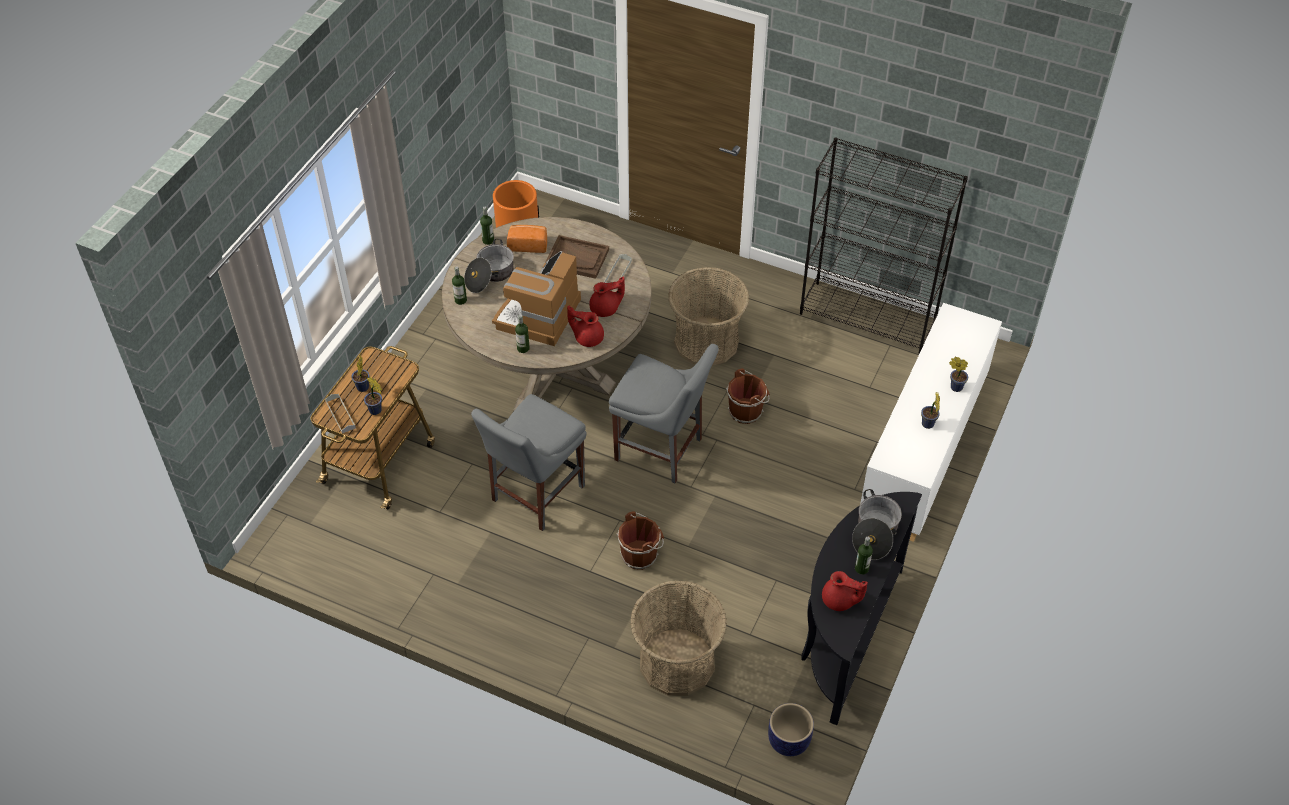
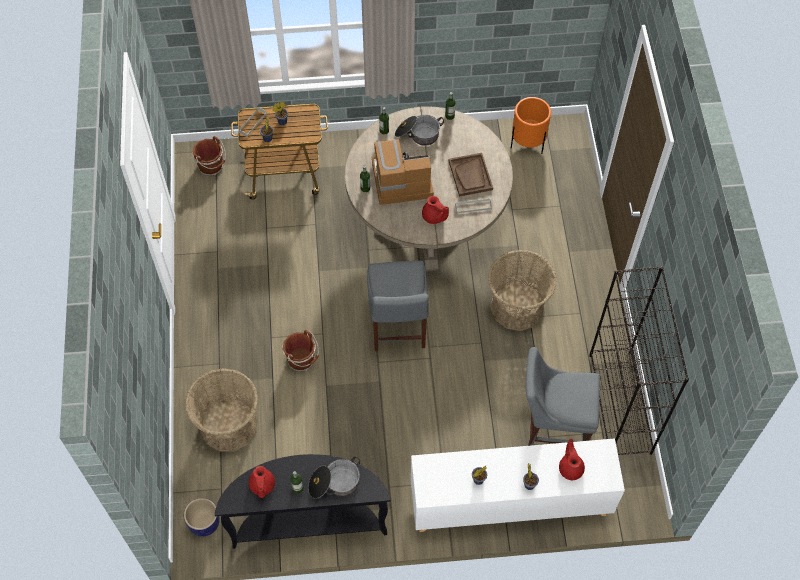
camera: 60 degrees right, 10 degrees up
(528, 244) = (462, 140): bread -> none
(534, 495) = (312, 273): grey chair -> grey chair (552, 428)
(587, 337) = (400, 220): red teapot -> red teapot (570, 468)
(746, 410) = (469, 364): brown bucket -> brown bucket (212, 167)

